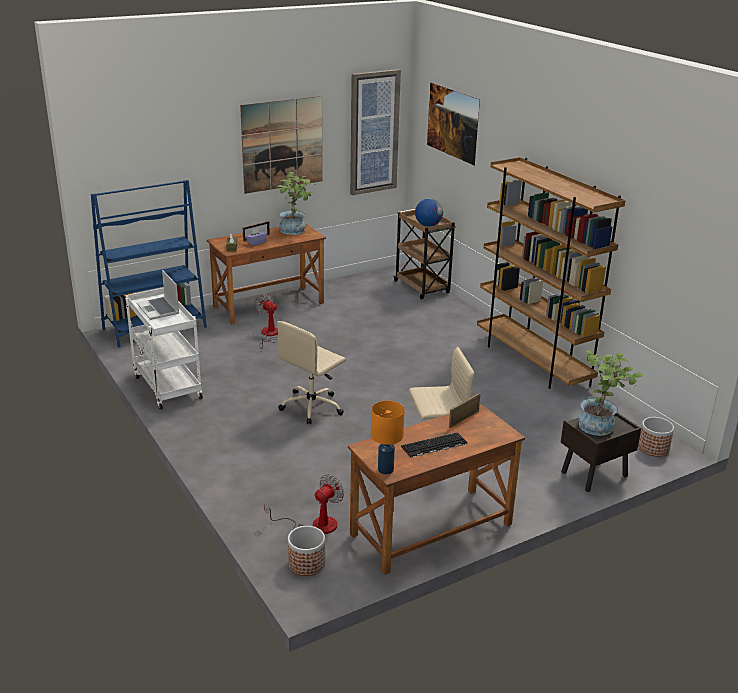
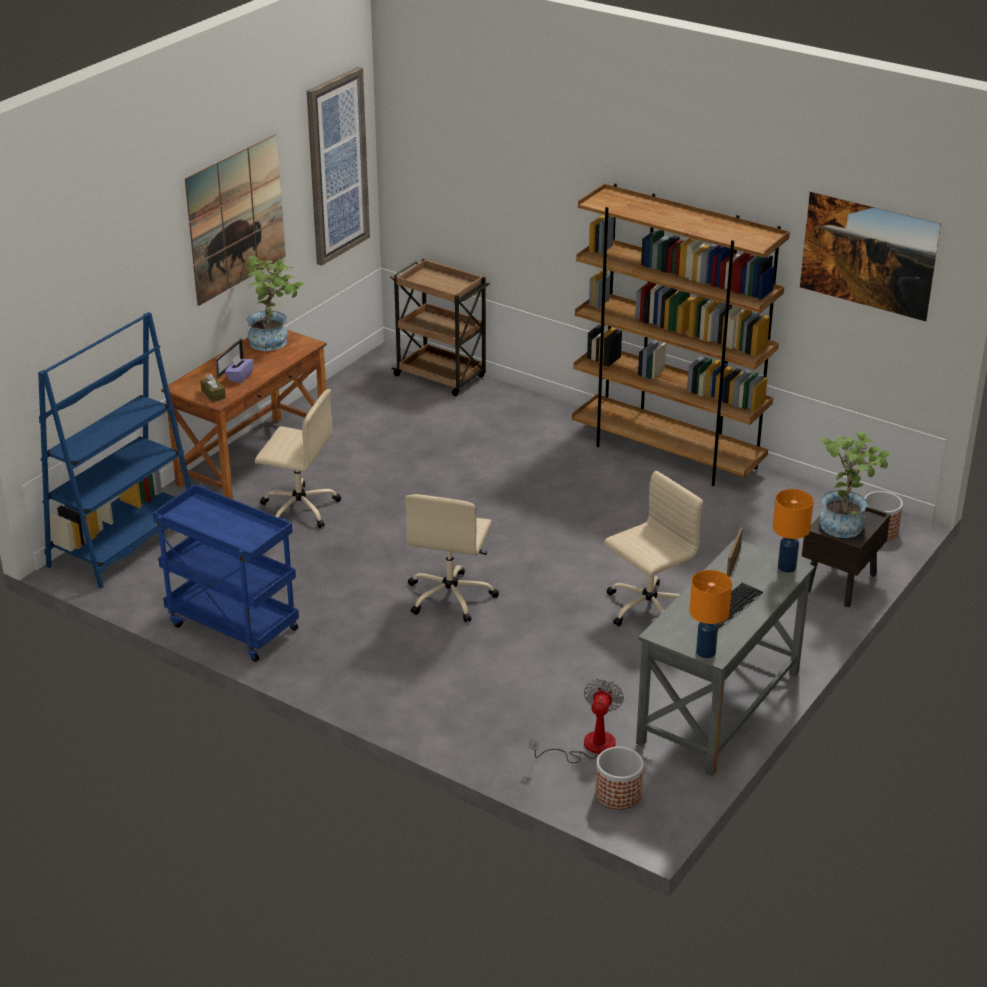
camera: 25 degrees left, 5 degrees up
(159, 309) = (215, 521): laptop -> none
(166, 387) = (231, 627): white cart -> blue cart
(269, 335) = (298, 508): fan -> beige office chair
(428, 225) = (449, 289): globe -> none
(431, 530) = (720, 708): brown desk -> grey desk
(451, 139) = (464, 160): picture -> picture (864, 280)
(502, 432) = (786, 567): none -> orange table lamp

